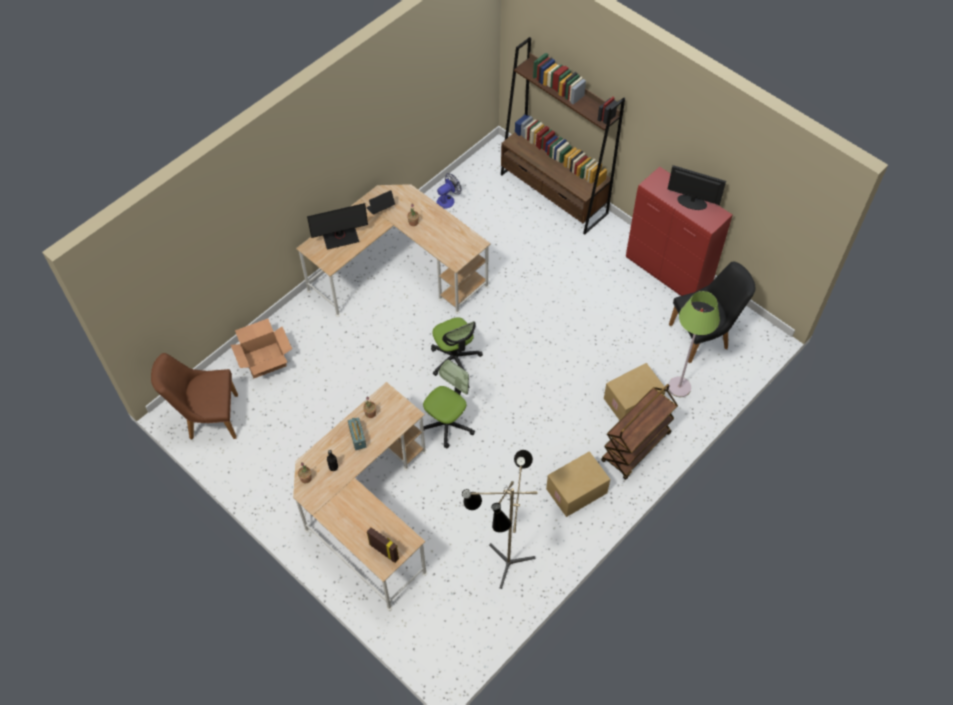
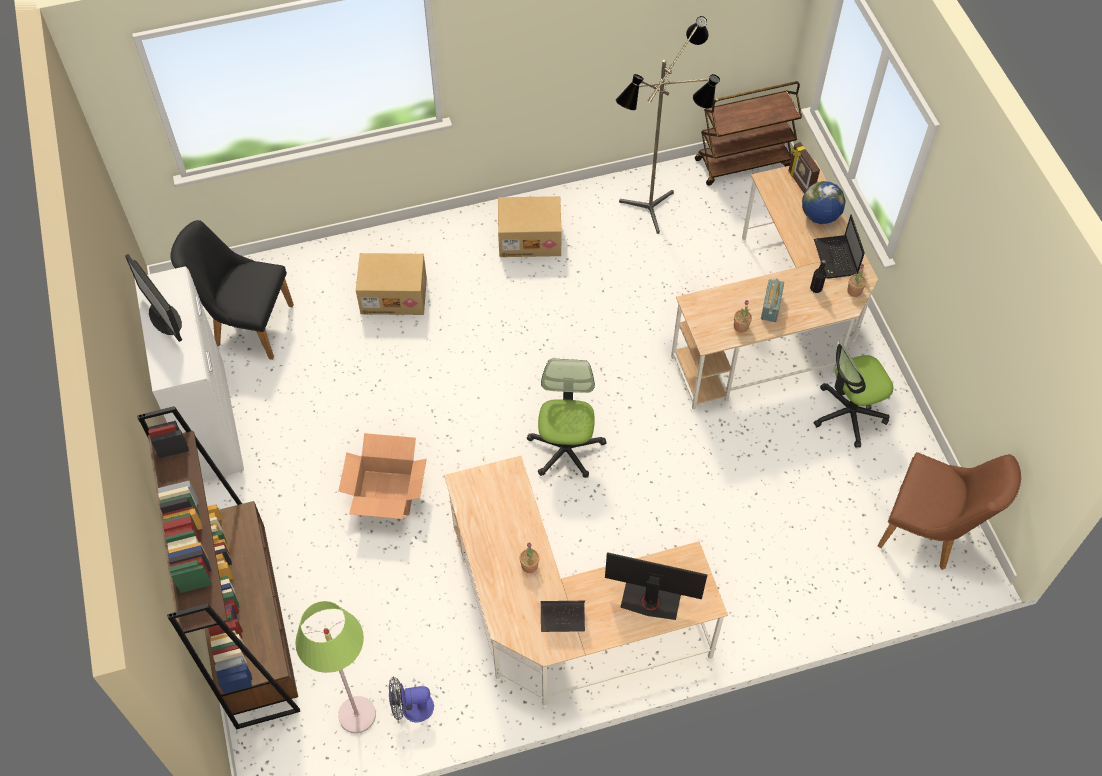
camera: 150 degrees left, 0 degrees up
(264, 360) = (820, 578): cardboard box -> cardboard box (387, 493)
(329, 498) = (836, 258): none -> laptop
(356, 529) = (820, 216): none -> globe
(447, 424) = (625, 375): office chair -> office chair (848, 414)
(636, 448) = (432, 248): brown cart -> brown cart (743, 162)
(668, 273) = (210, 423): red cabinet -> white cabinet
(679, 387) = (329, 284): green floor lamp -> green floor lamp (357, 714)

